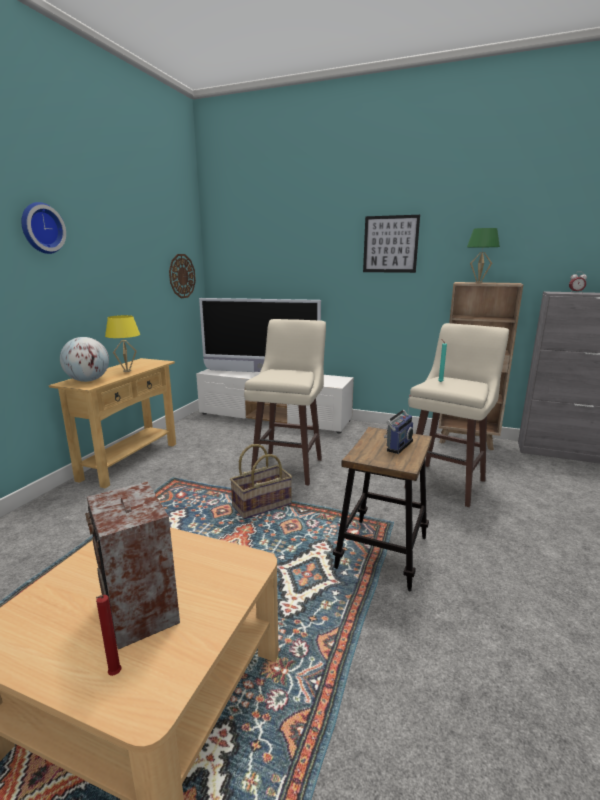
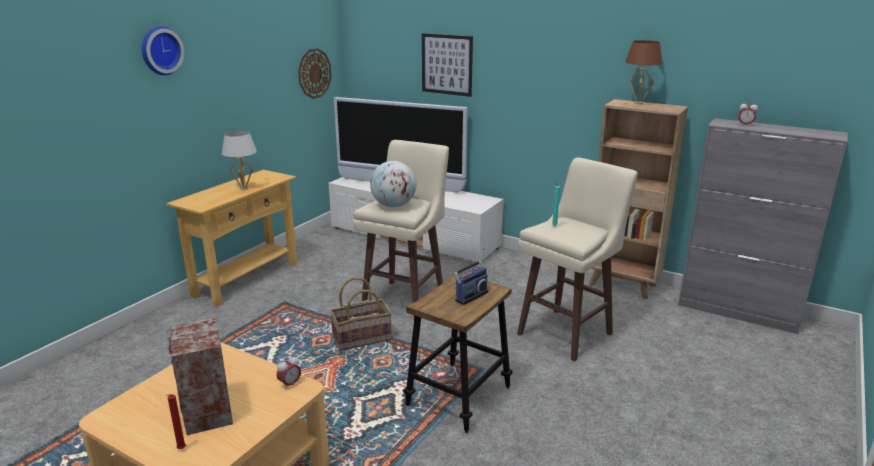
camera: 10 degrees right, 5 degrees up
(88, 380) = (203, 200): globe -> globe (393, 206)
(127, 371) = (243, 188): yellow table lamp -> white table lamp
(235, 560) = (290, 384): none -> alarm clock
(390, 244) = (545, 49): picture -> picture (447, 64)
(478, 282) = (639, 103): green table lamp -> brown table lamp

